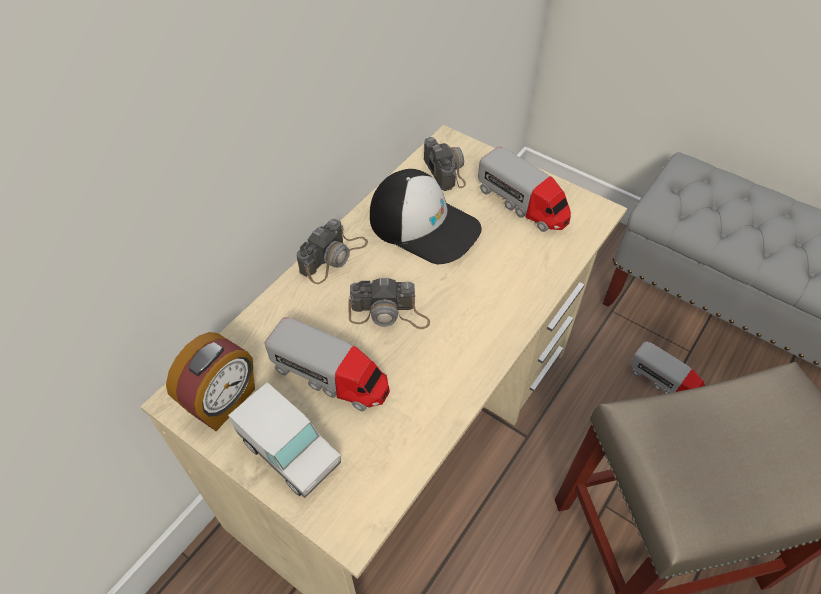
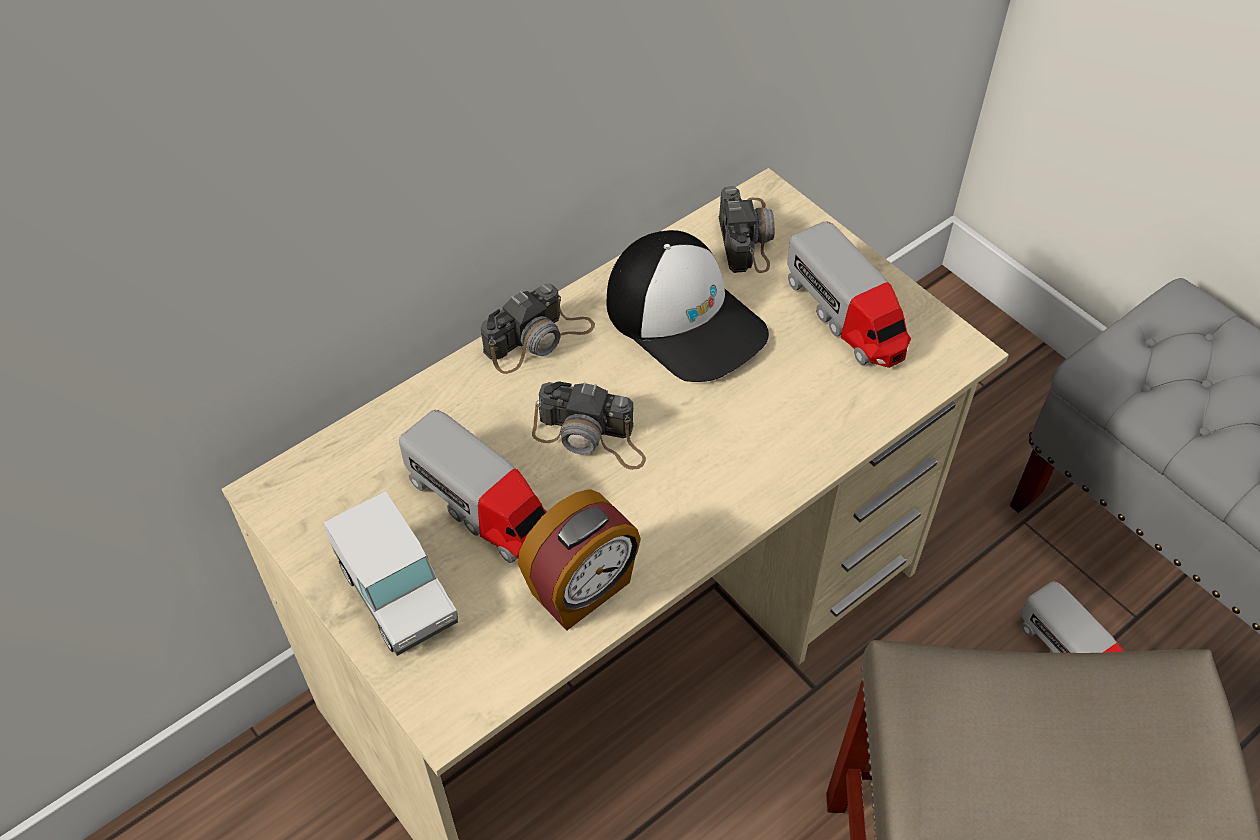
camera: 15 degrees right, 0 degrees up
(223, 401) = (329, 507): alarm clock -> alarm clock (582, 590)

